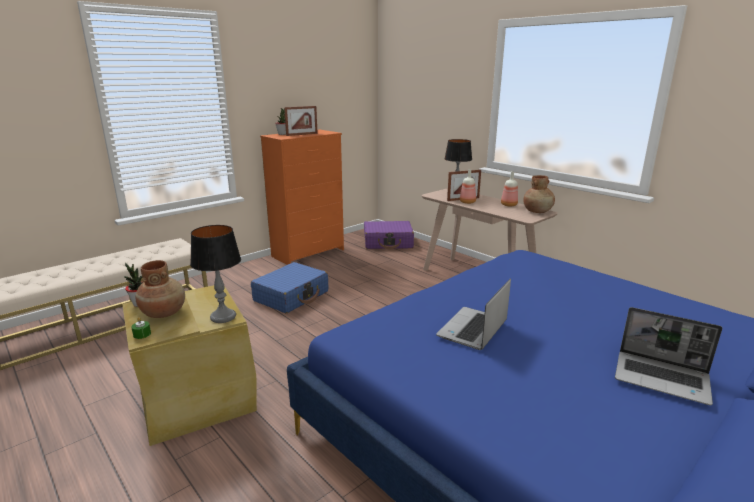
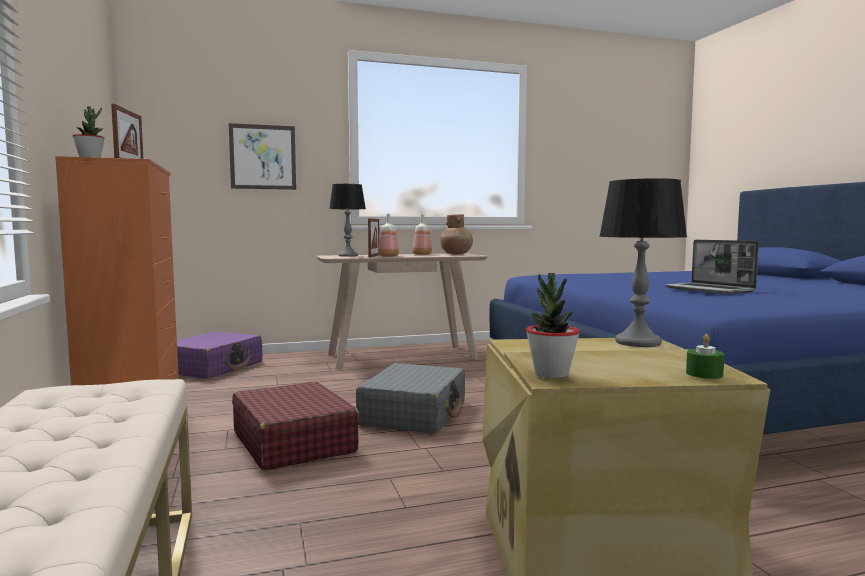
camera: 65 degrees left, 15 degrees down
(164, 313) = (613, 361): brown vase -> none
(291, 296) = (293, 442): blue suitcase -> red suitcase
(356, 313) = (414, 413): none -> grey suitcase
(439, 110) = (263, 157): none -> picture
(662, 378) = (784, 281): laptop -> none

